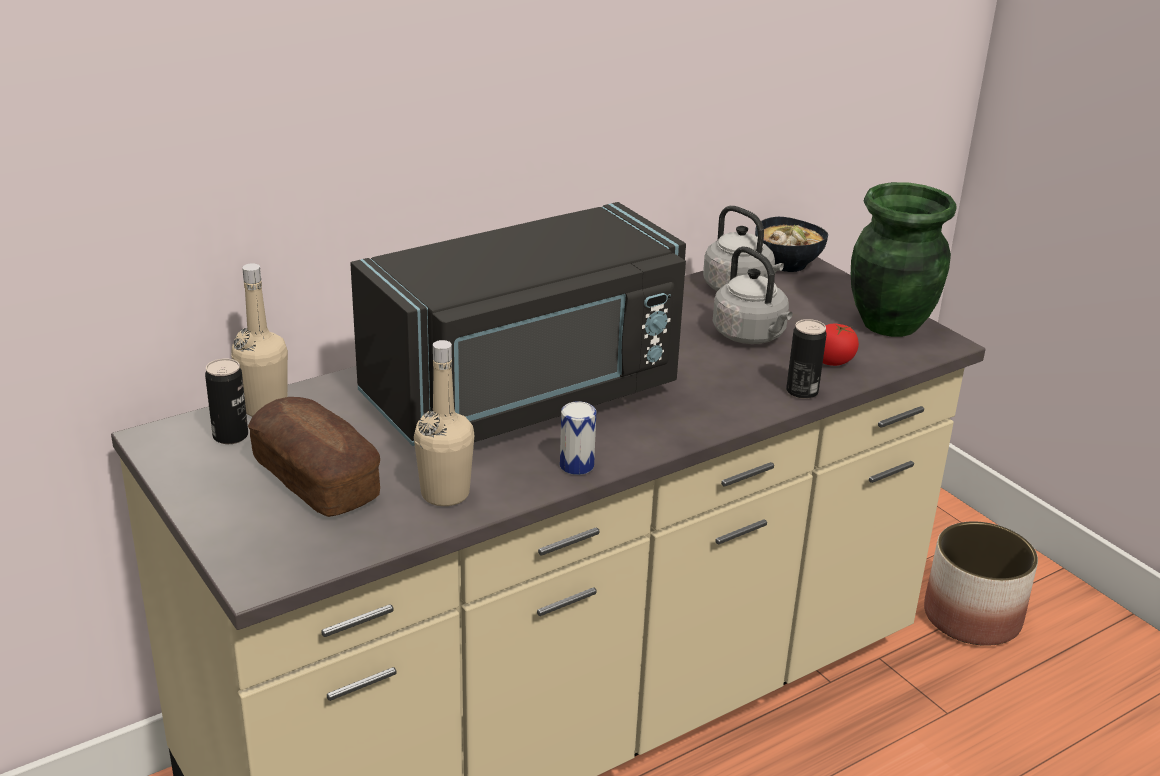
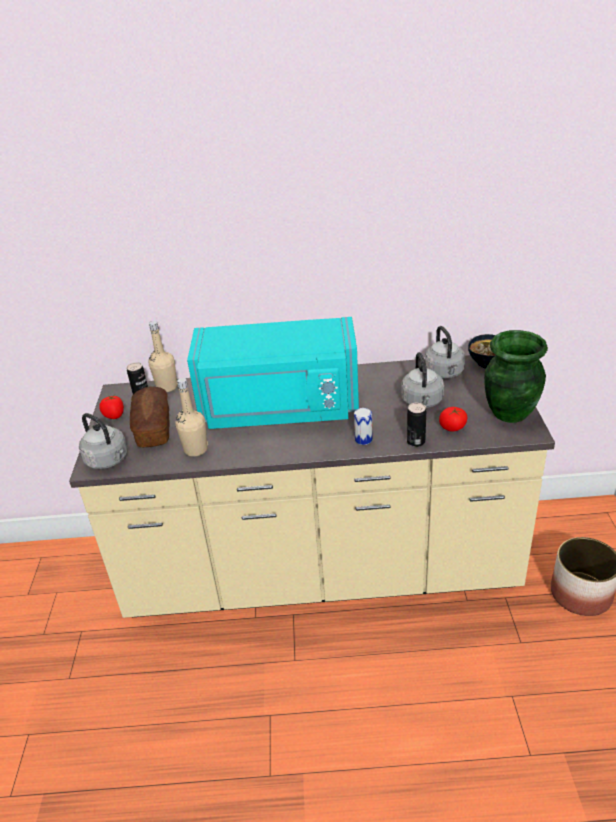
camera: 35 degrees right, 5 degrees up
(204, 479) = (114, 415): none -> tomato
(285, 557) = (108, 460): none -> grey kettle
(528, 395) = (279, 409): black microwave -> turquoise microwave
(576, 465) = (264, 452): can -> can (363, 439)

